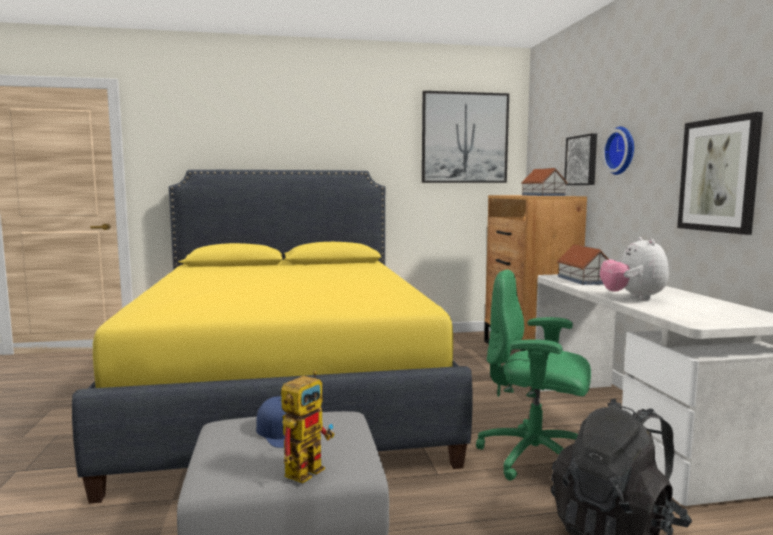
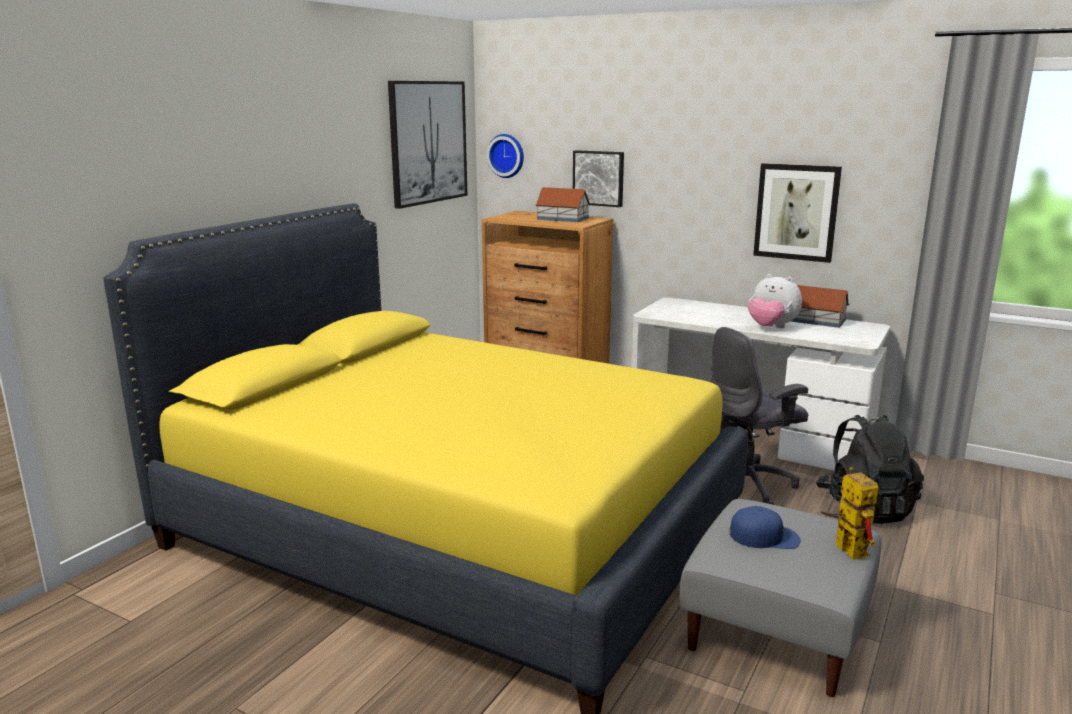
camera: 50 degrees left, 10 degrees up
(535, 457) = (746, 485): green office chair -> grey office chair
(584, 280) = (682, 313): toy house -> toy house (816, 320)
(622, 150) = (666, 175): wall clock -> wall clock (507, 155)

